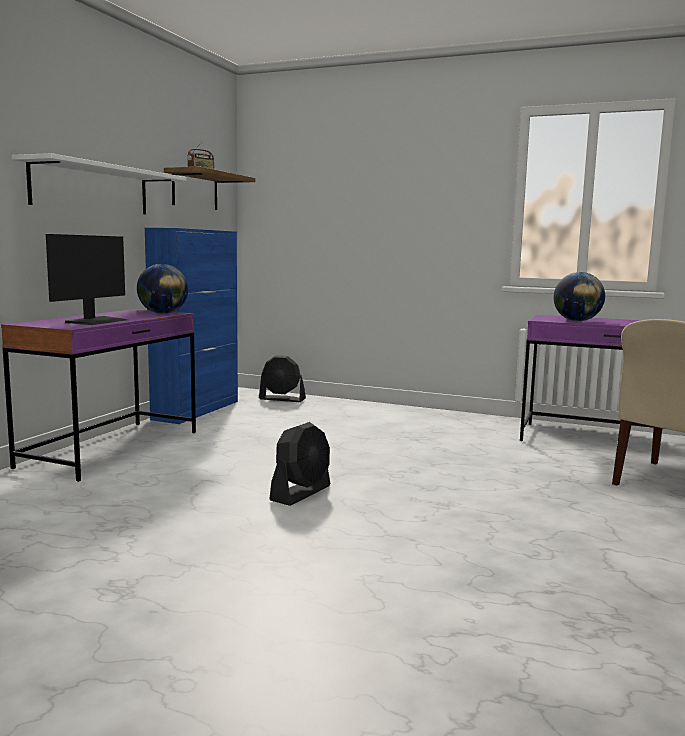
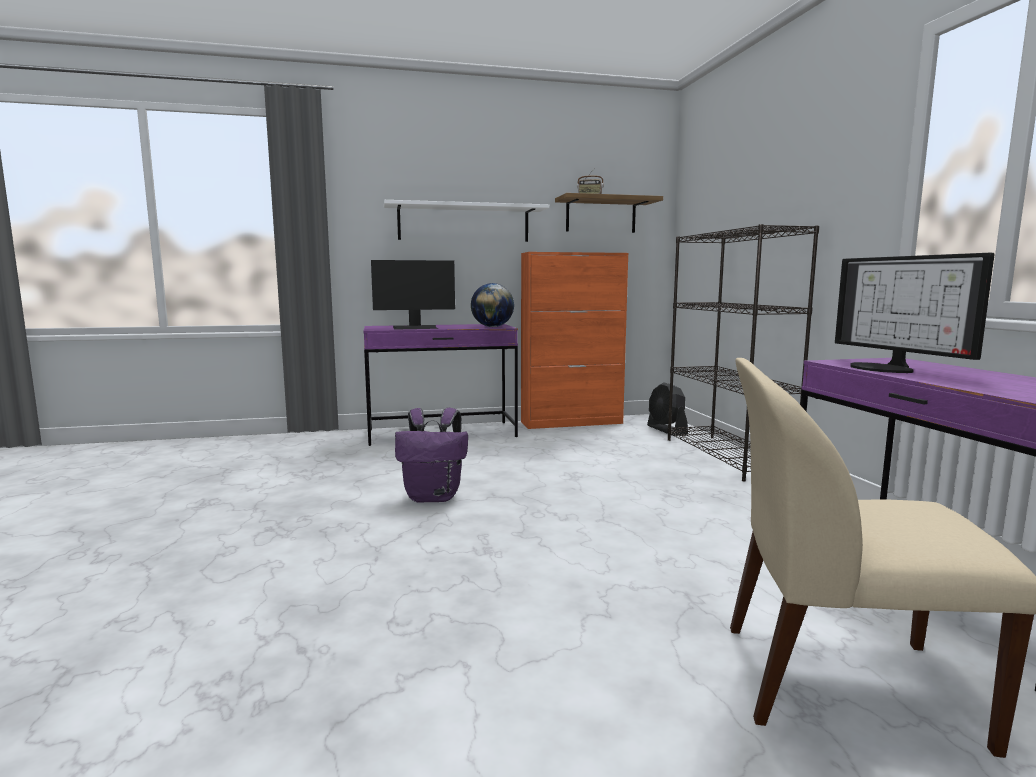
camera: 55 degrees right, 0 degrees up
(197, 410) = (572, 422): blue cabinet -> orange cabinet
(301, 493) = (434, 497): black fan -> purple backpack
(370, 407) = (727, 456): none -> black bookcase
(576, 321) = (886, 368): globe -> monitor

